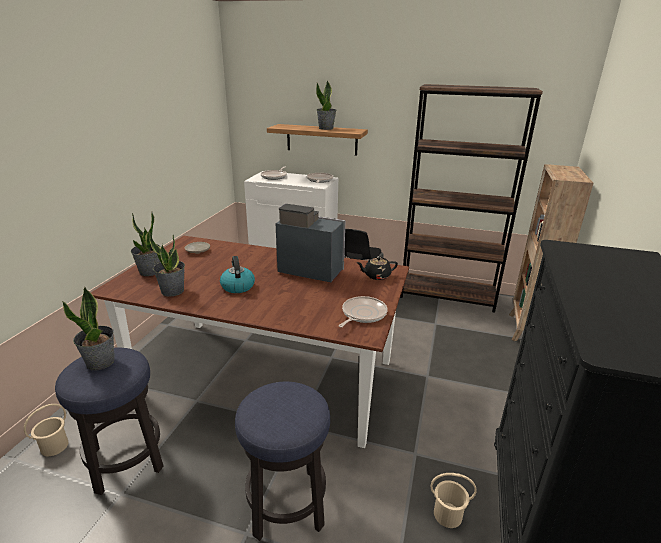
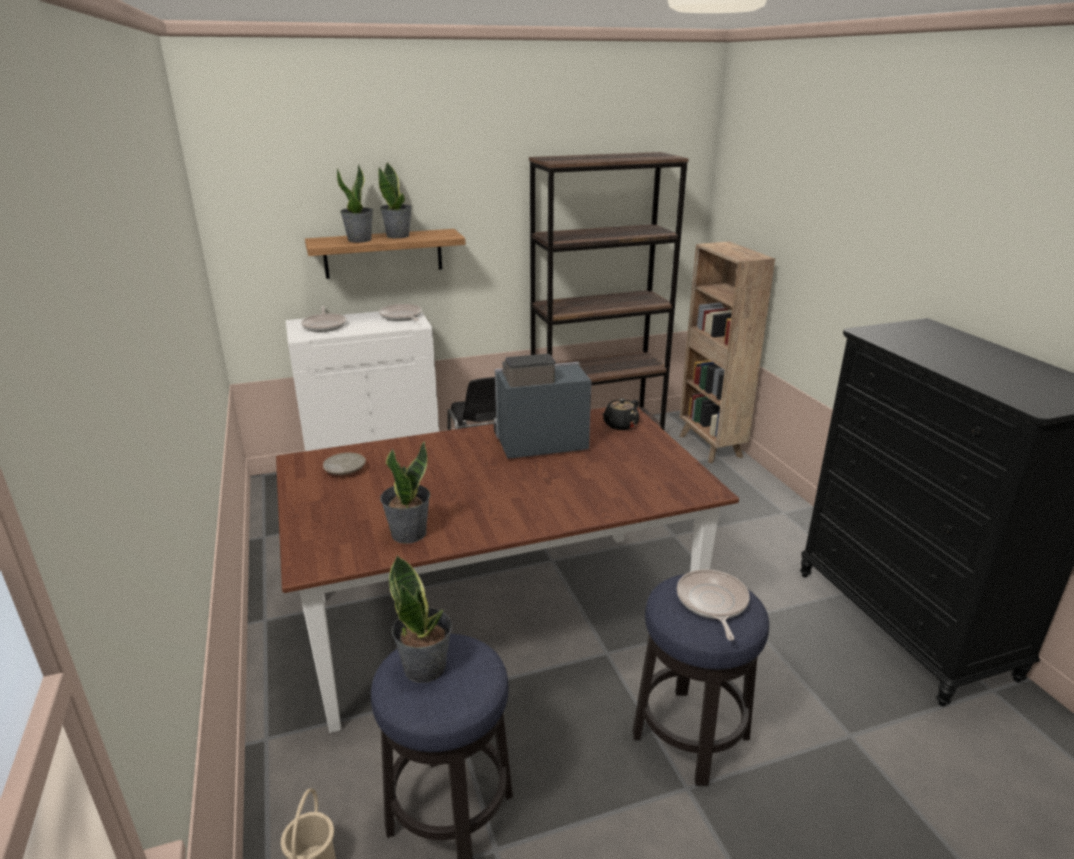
camera: 35 degrees left, 0 degrees up
(150, 272) = (324, 522): potted plant -> potted plant (360, 240)
(237, 286) = (485, 494): kettle -> none
(362, 314) = (671, 472): frying pan -> frying pan (712, 603)
(447, 514) = (828, 655): beige bucket -> none

